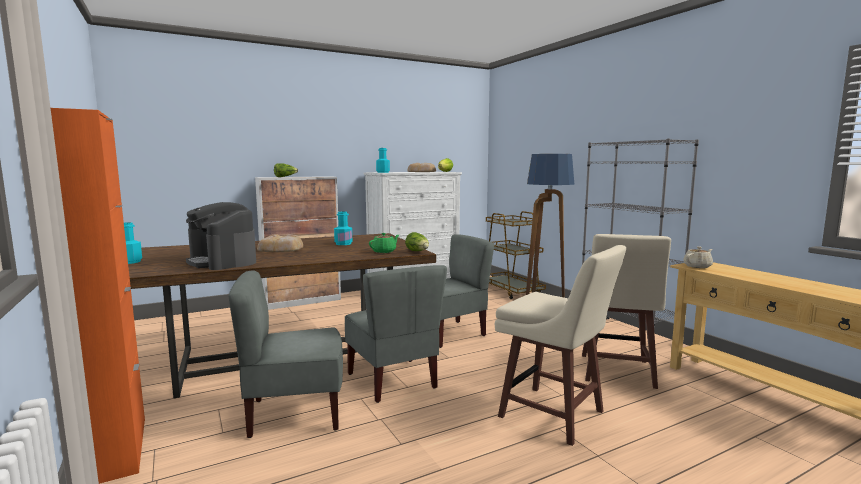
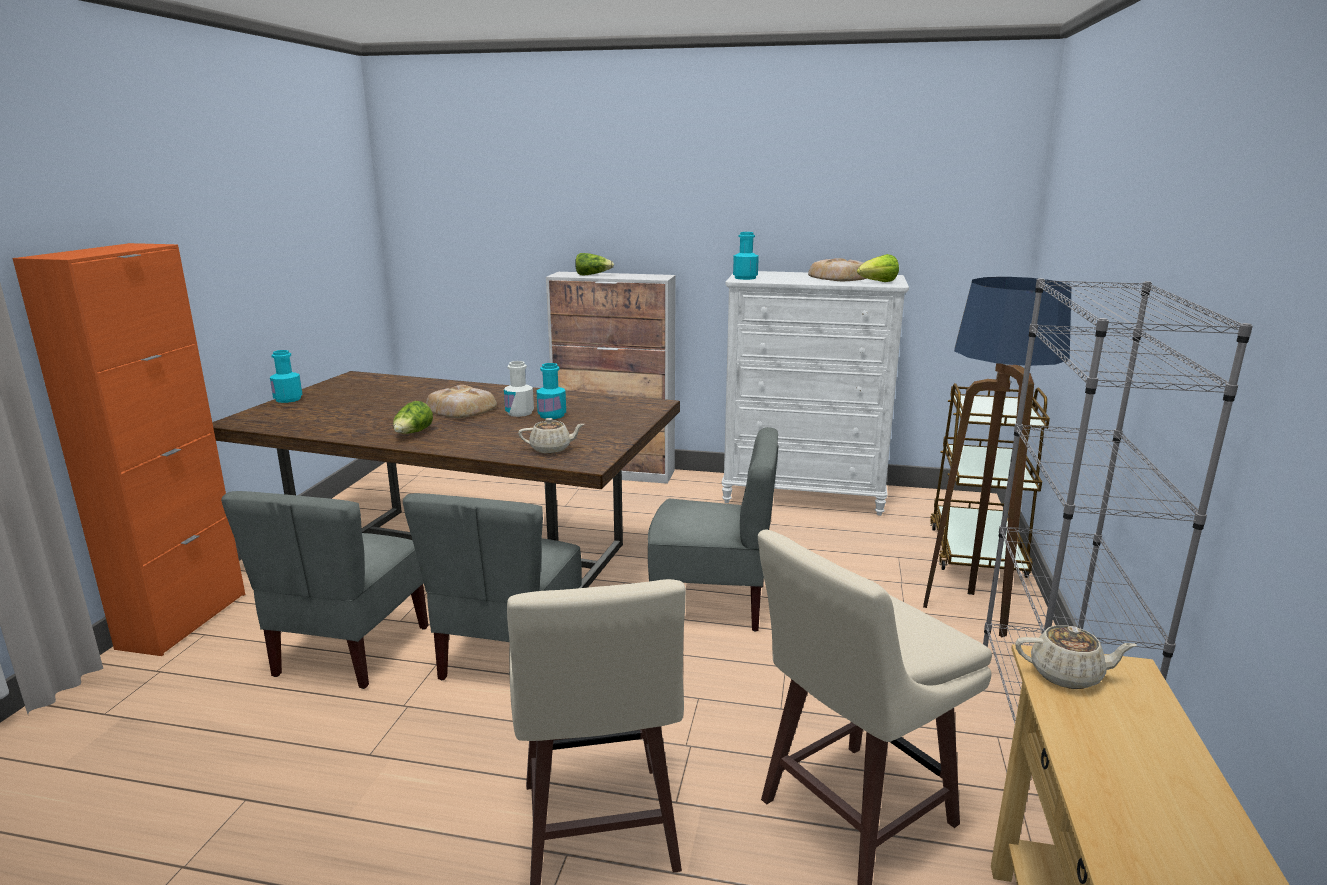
camera: 40 degrees right, 10 degrees up
(223, 261) = (351, 421): coffee machine -> none
(294, 413) = (350, 651): grey chair -> grey chair turned 105 degrees counterclockwise
(322, 245) = (519, 413): none -> white bottle
(384, 251) = (551, 449): green teapot -> beige teapot
(418, 252) = (591, 462): lettuce -> lettuce (413, 433)

